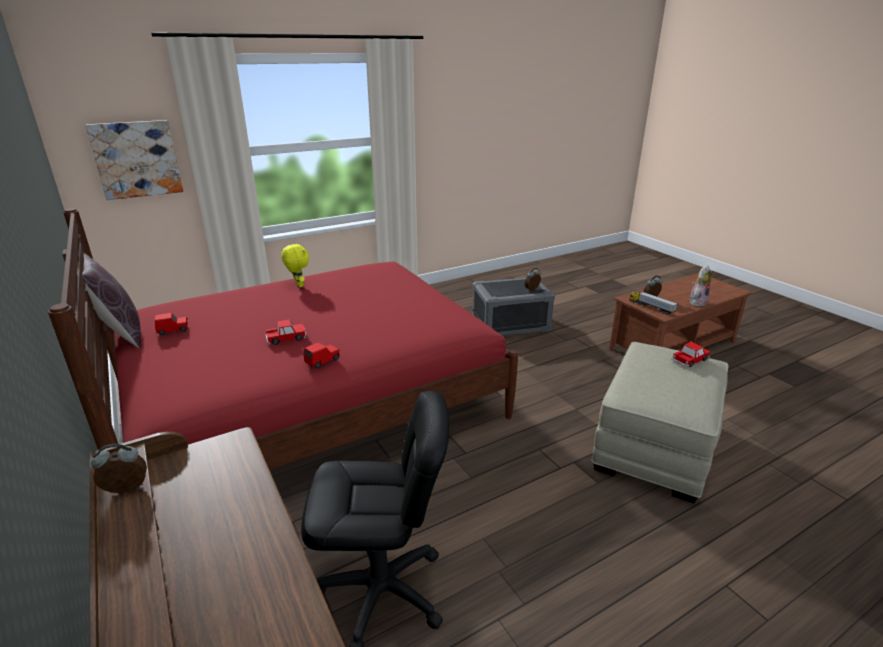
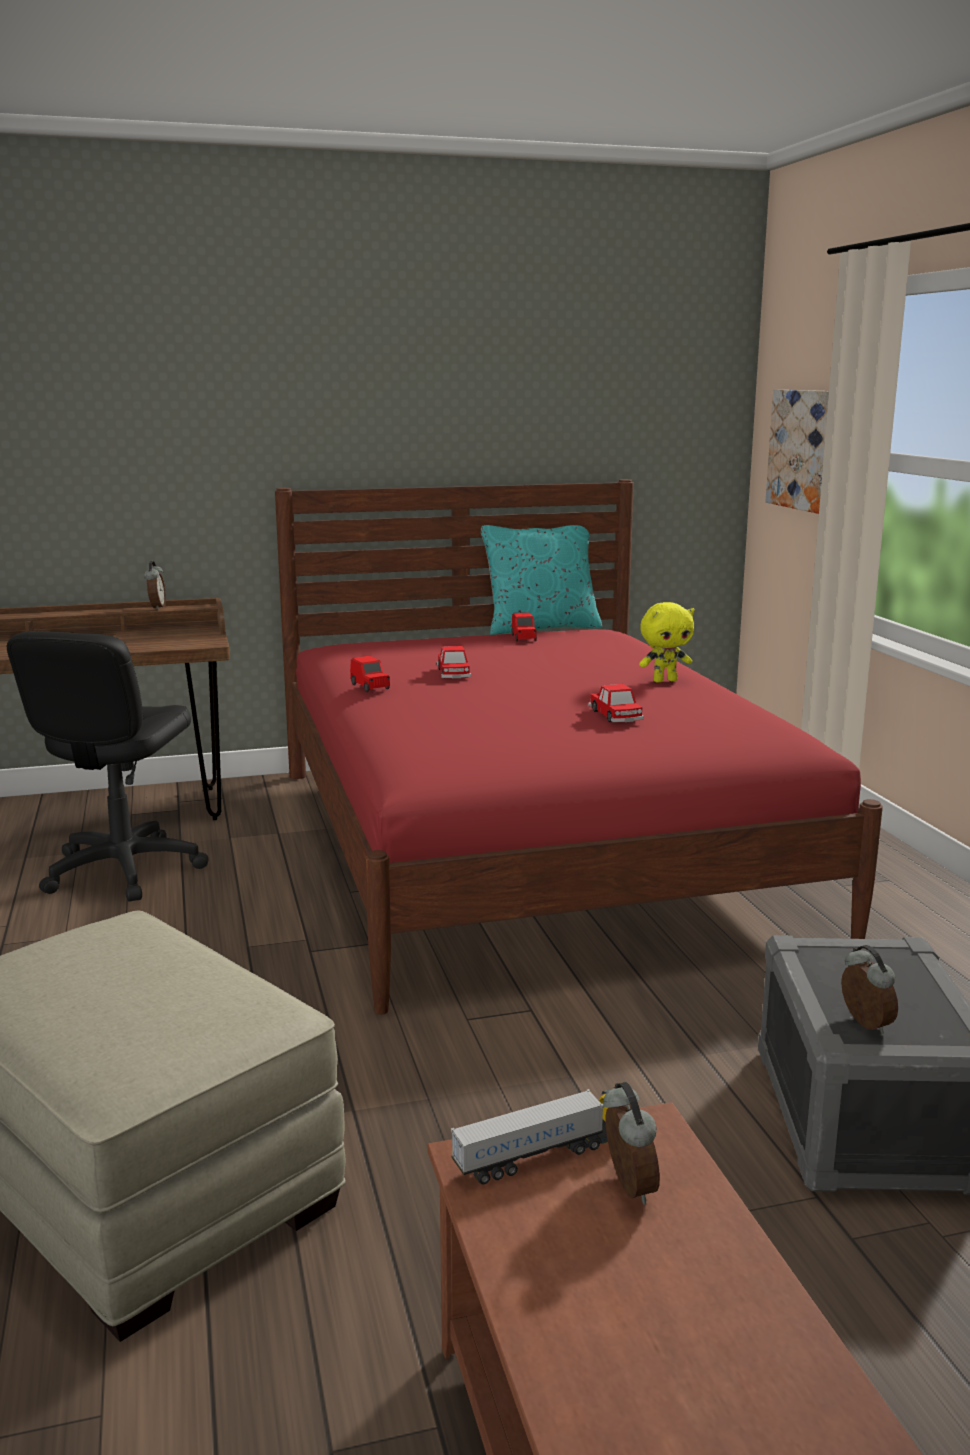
camera: 105 degrees right, 10 degrees down
(118, 333) = (540, 628): brown pillow -> turquoise pillow
(690, 360) = (143, 1043): toy car -> toy car (615, 715)
(697, 302) = (556, 1325): plush toy -> none

